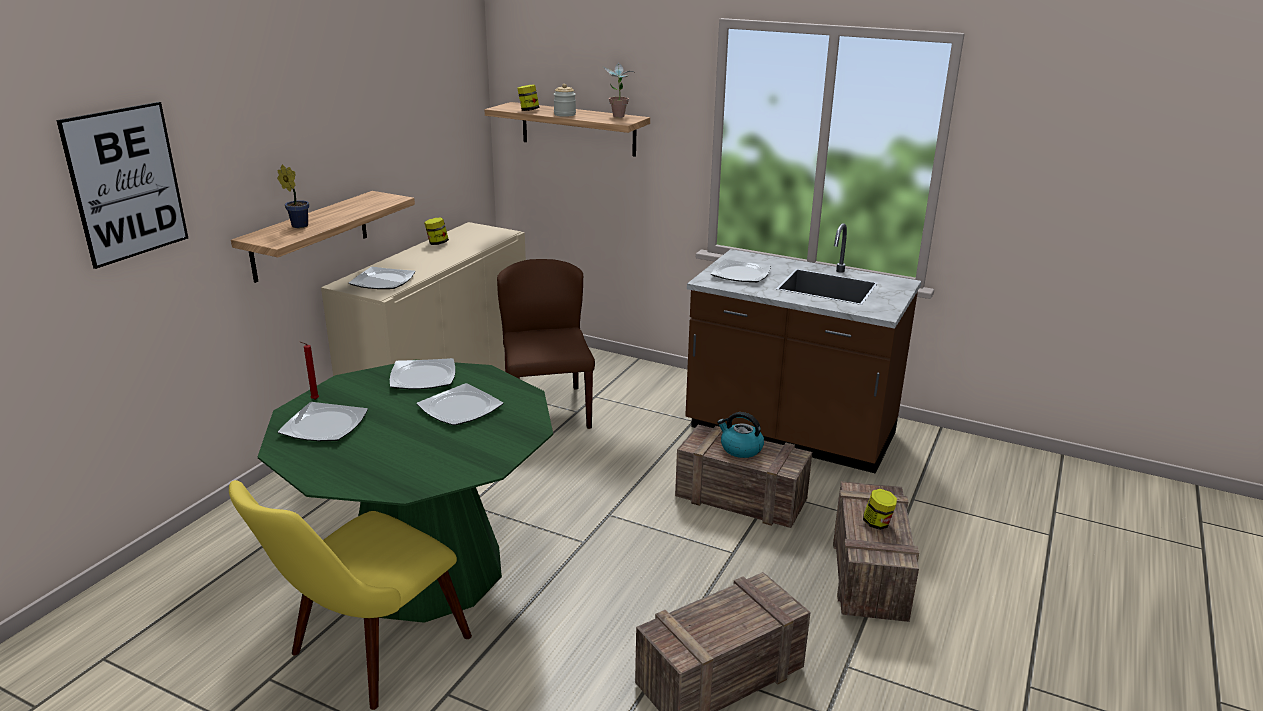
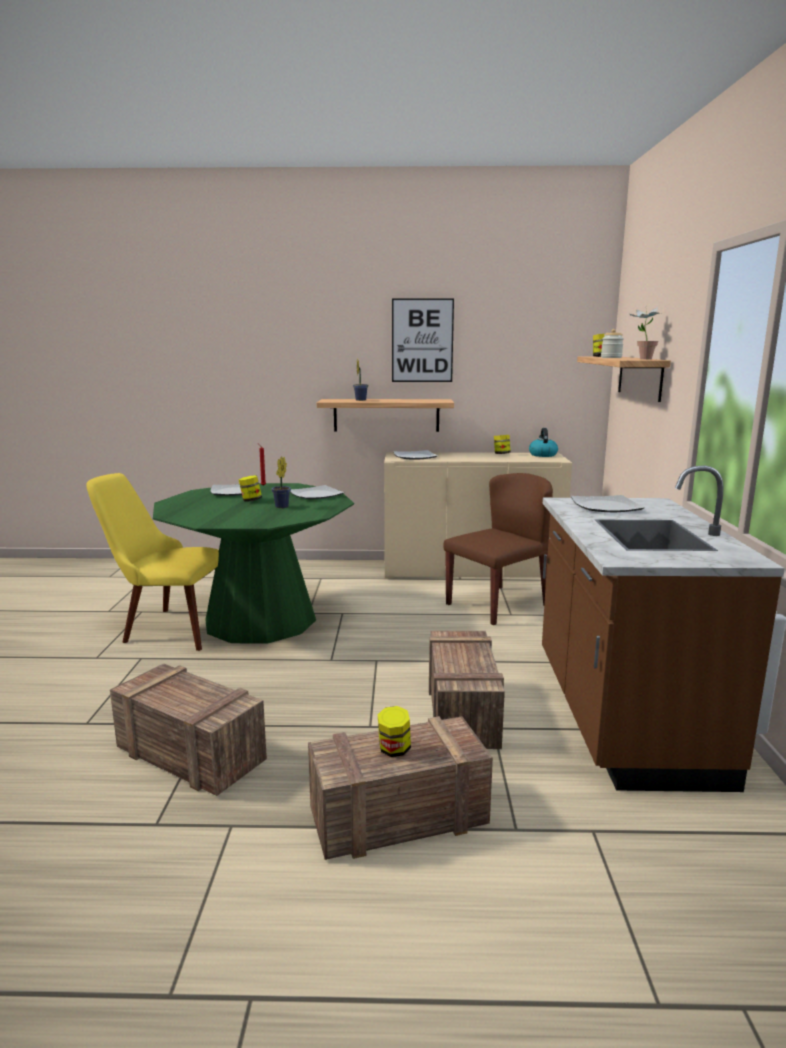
camera: 65 degrees right, 10 degrees down
(126, 183) = (259, 348): picture -> picture (422, 340)
(397, 421) = (250, 500): none -> jar
(459, 408) = (281, 507): plate -> potted plant
(740, 449) = (464, 655): kettle -> kettle (542, 455)

